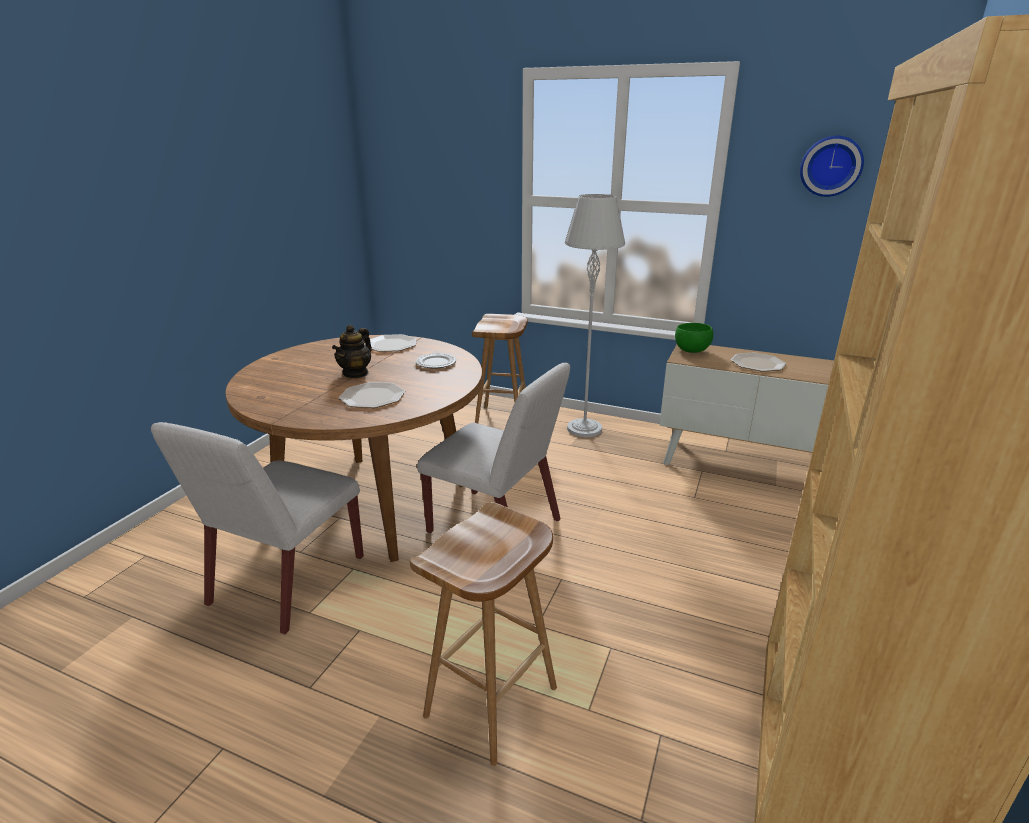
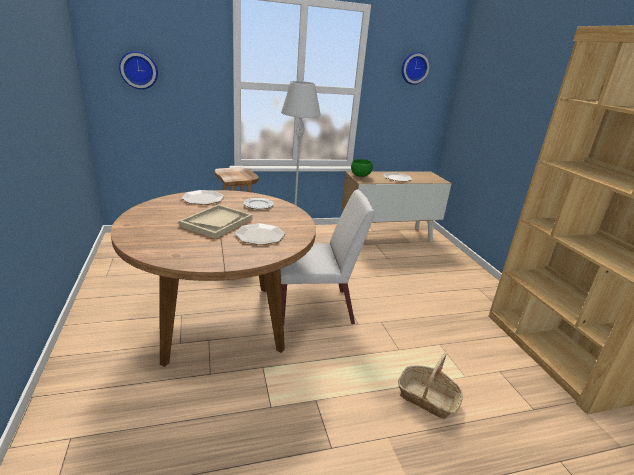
camera: 40 degrees left, 0 degrees up
(286, 581) = (227, 396): white chair -> none
(356, 373) = (217, 222): teapot -> beige tray
(417, 183) = (139, 70): none -> wall clock
(491, 703) = (427, 398): brown stool -> basket

